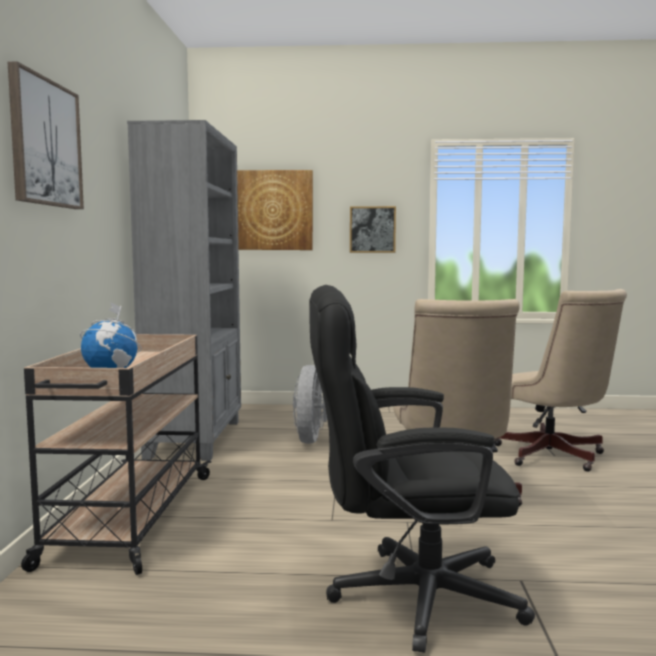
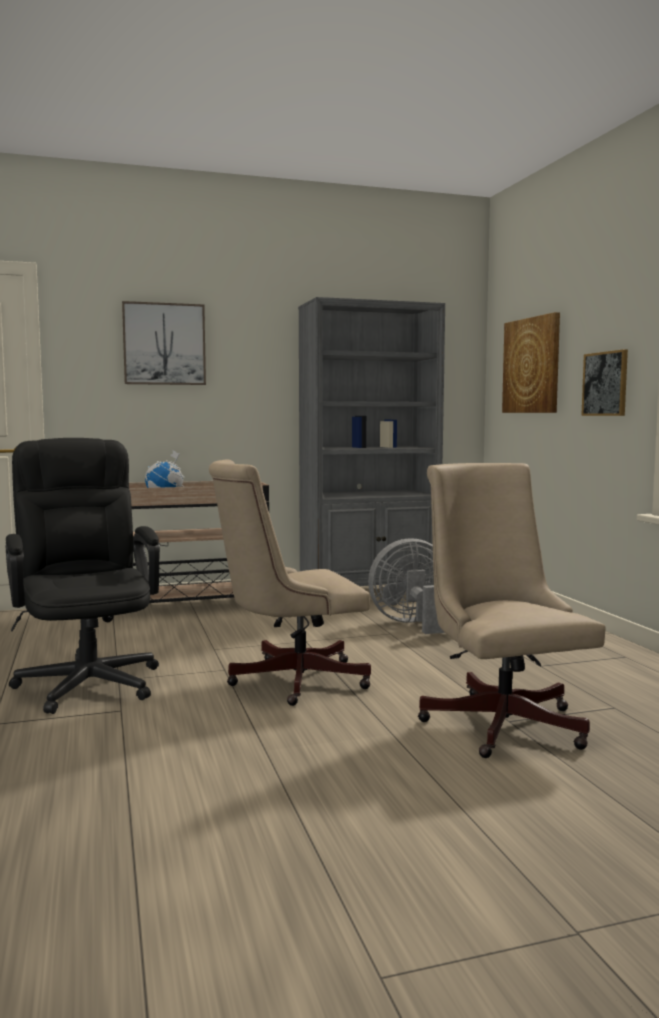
camera: 70 degrees right, 0 degrees up
(553, 457) = (500, 720): beige office chair -> beige office chair turned 120 degrees clockwise

